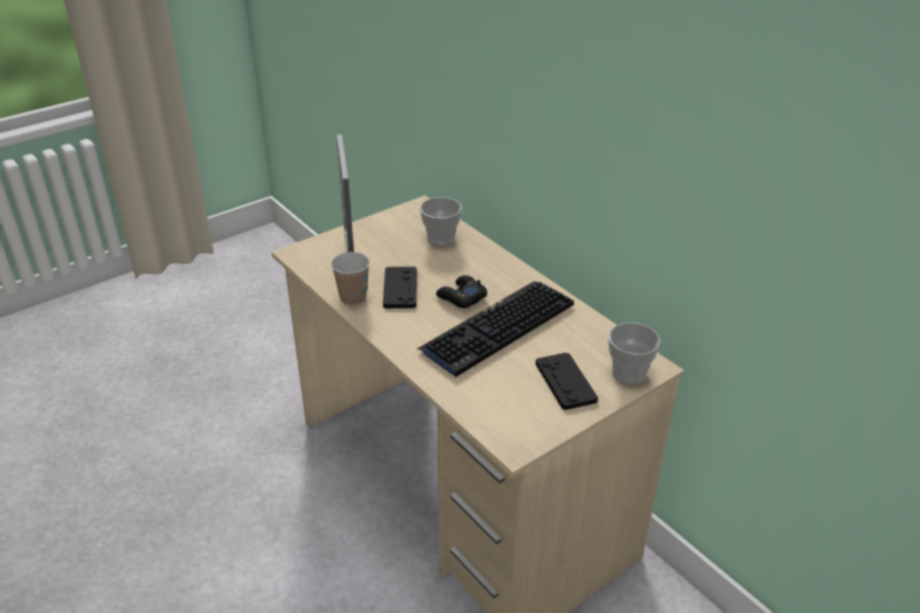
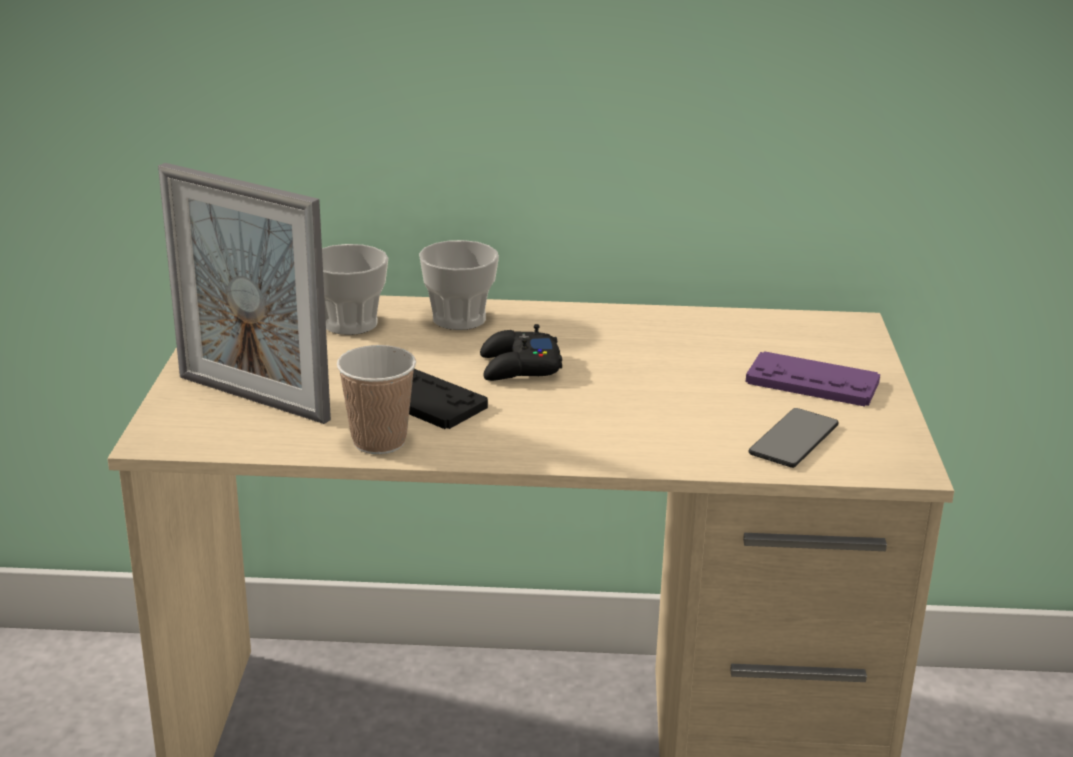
camera: 50 degrees left, 10 degrees down
(496, 402) = (794, 440): none -> phone
(498, 328) = (633, 374): keyboard -> none
(565, 382) = (812, 382): black game controller -> purple game controller
(628, 373) = (844, 341): cup -> cup (459, 319)

